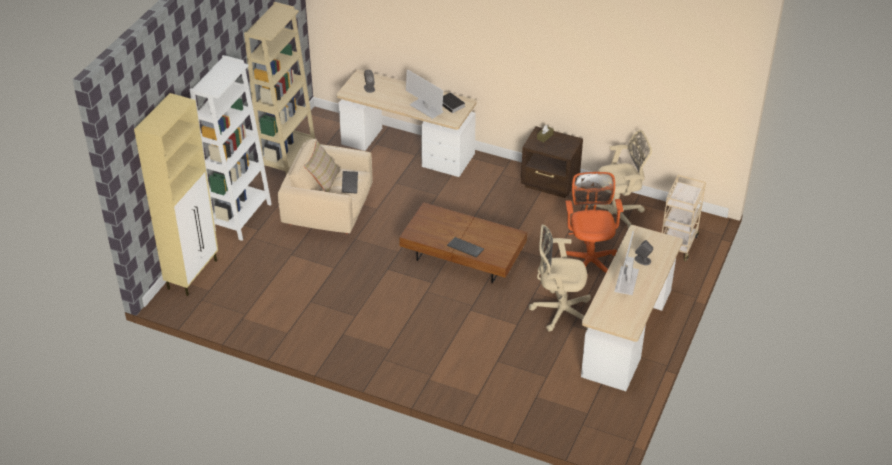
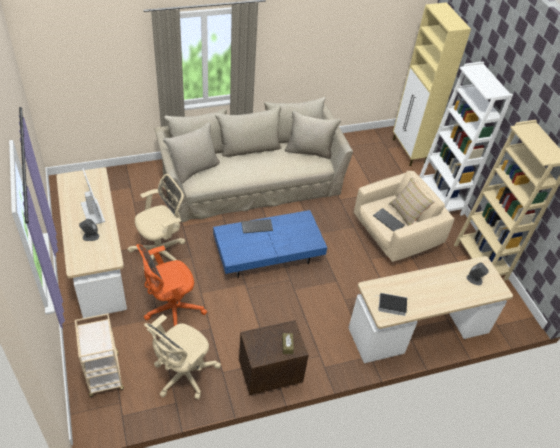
camera: 135 degrees right, 5 degrees up
(401, 332) = (251, 182): none -> beige sofa
(426, 108) = (405, 287): monitor -> none
(462, 257) = (268, 255): brown coffee table -> blue coffee table
(589, 260) = (171, 309): orange office chair -> orange office chair turned 105 degrees clockwise

